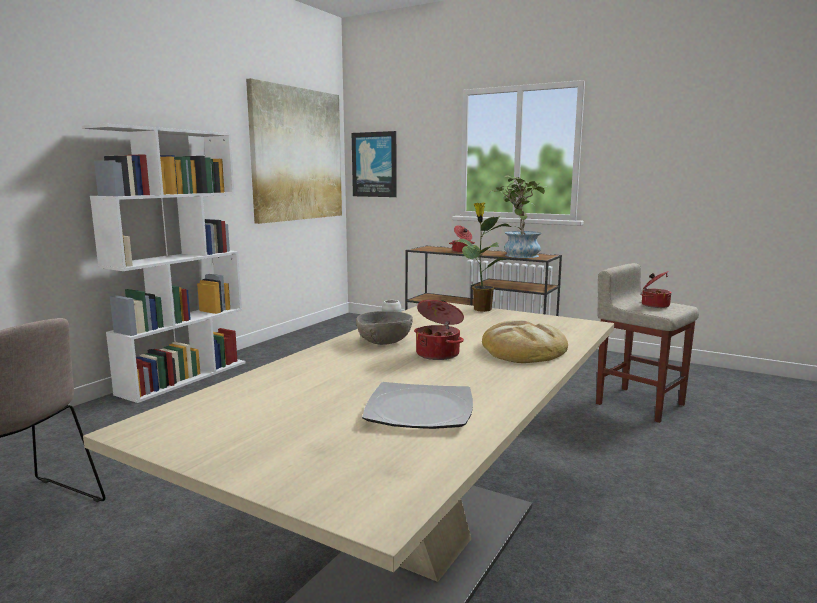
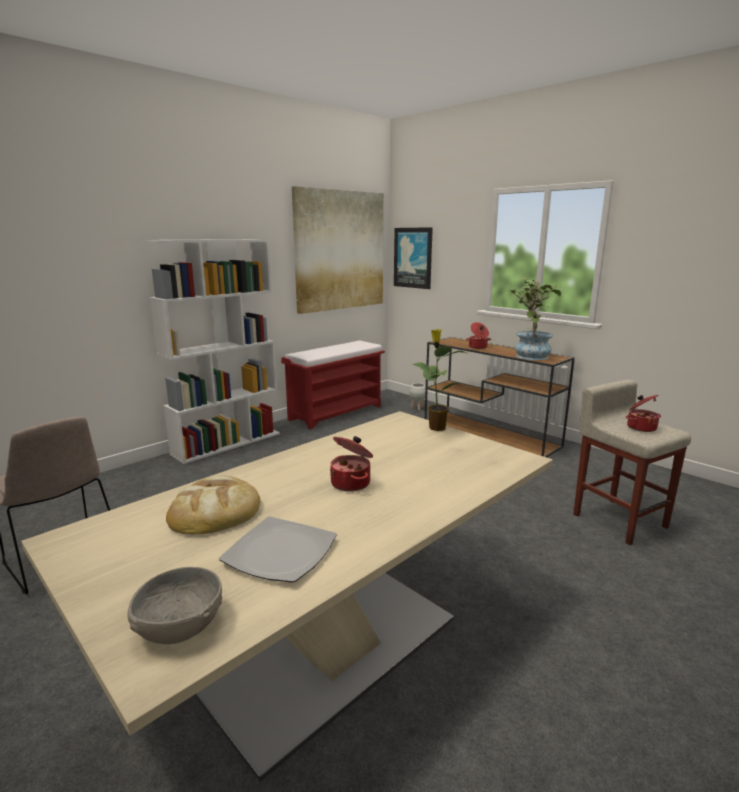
camera: 15 degrees right, 5 degrees up
(302, 338) = (336, 412): none -> red bench
(383, 341) = (317, 461): grey bowl -> grey bowl (179, 625)
(523, 349) = (432, 486): bread -> bread (215, 511)

